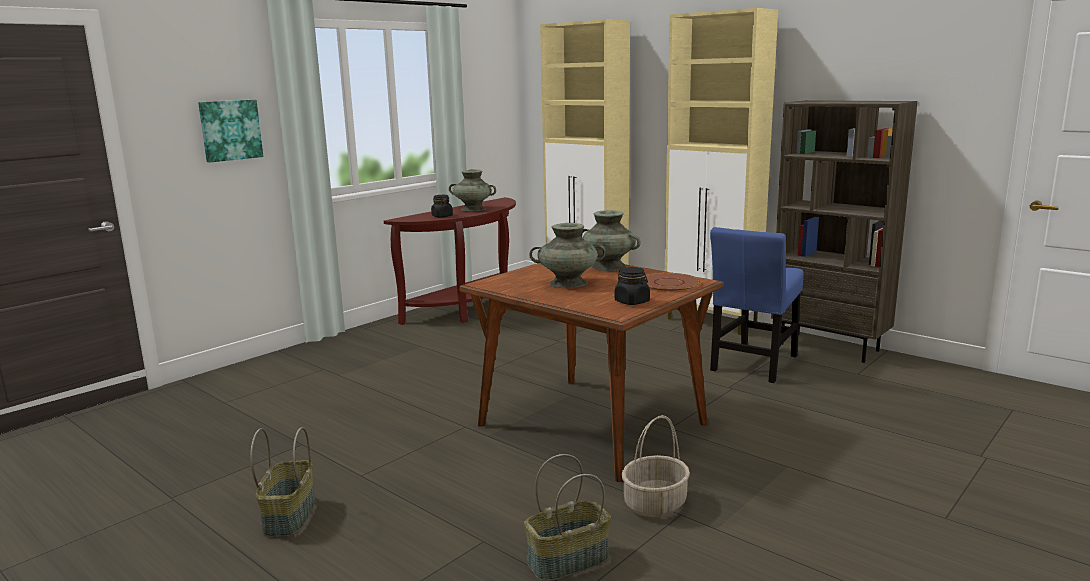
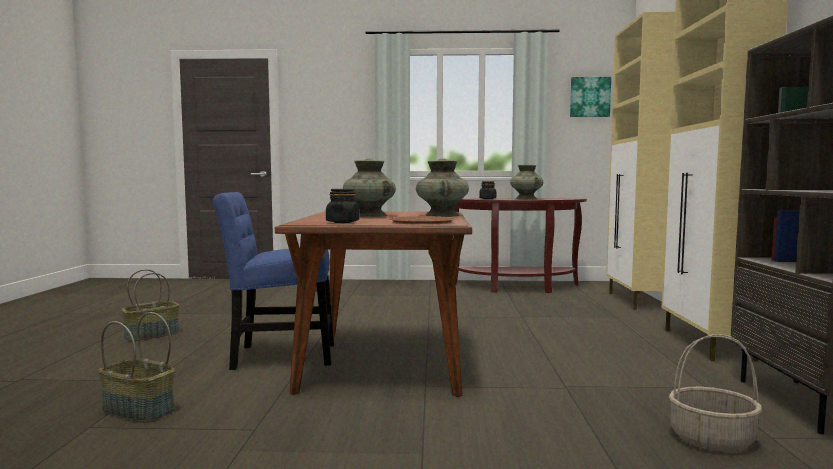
camera: 50 degrees right, 10 degrees down
(230, 130) = (346, 123): picture -> picture (589, 97)
(655, 504) = (263, 415): basket -> basket (711, 439)
(753, 365) = (648, 383): blue chair -> blue chair (278, 356)

